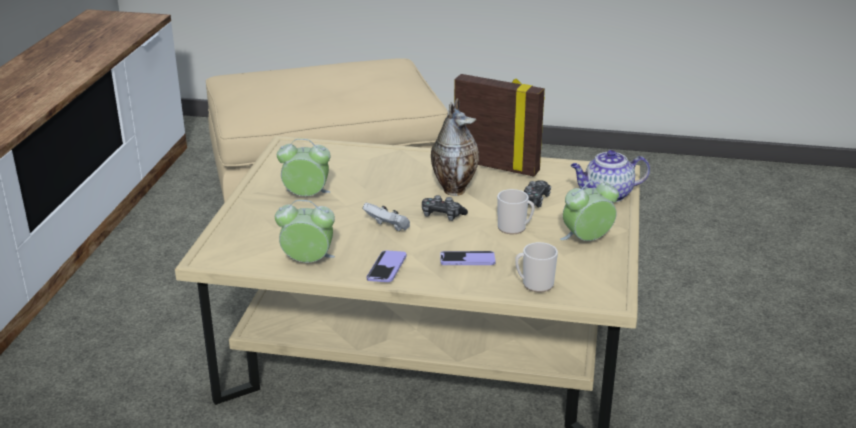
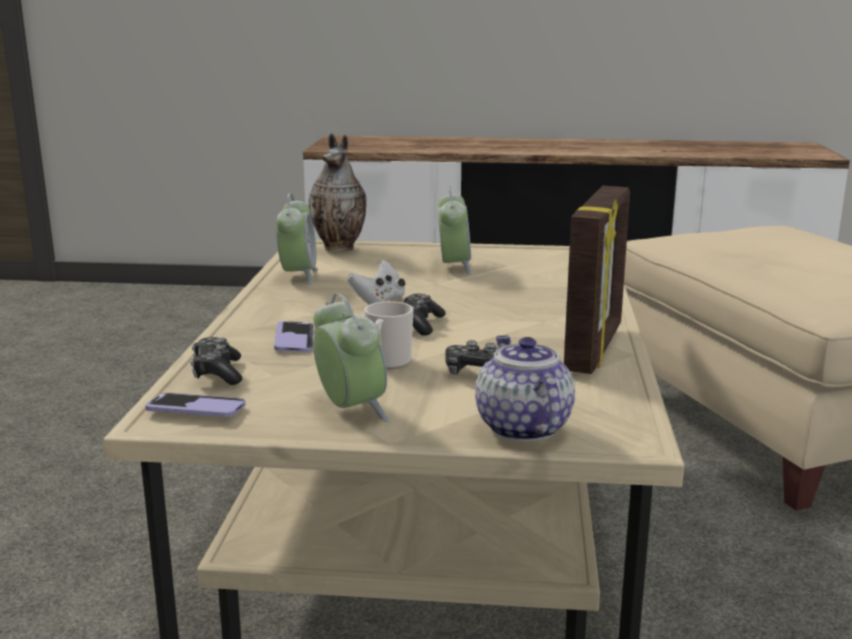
camera: 85 degrees right, 10 degrees down
(386, 268) = (276, 303): phone -> phone (196, 408)
(454, 189) = (503, 328): vase -> vase (341, 247)
(534, 284) = (217, 372): mug -> game controller

